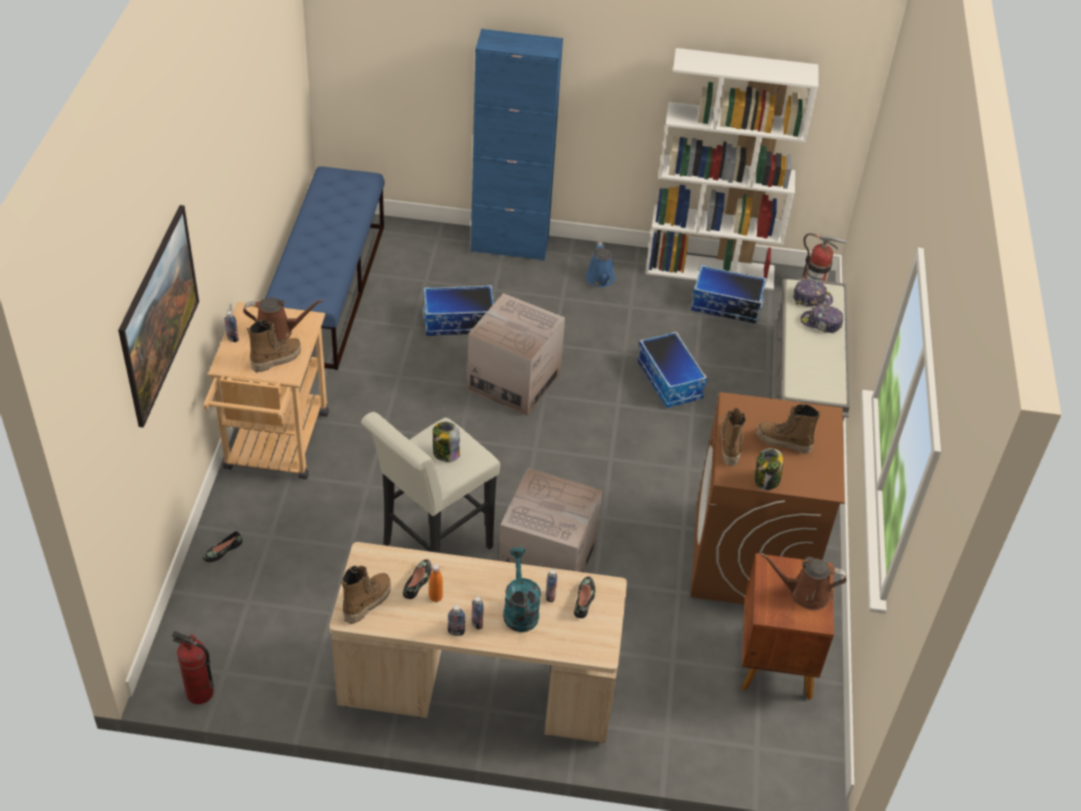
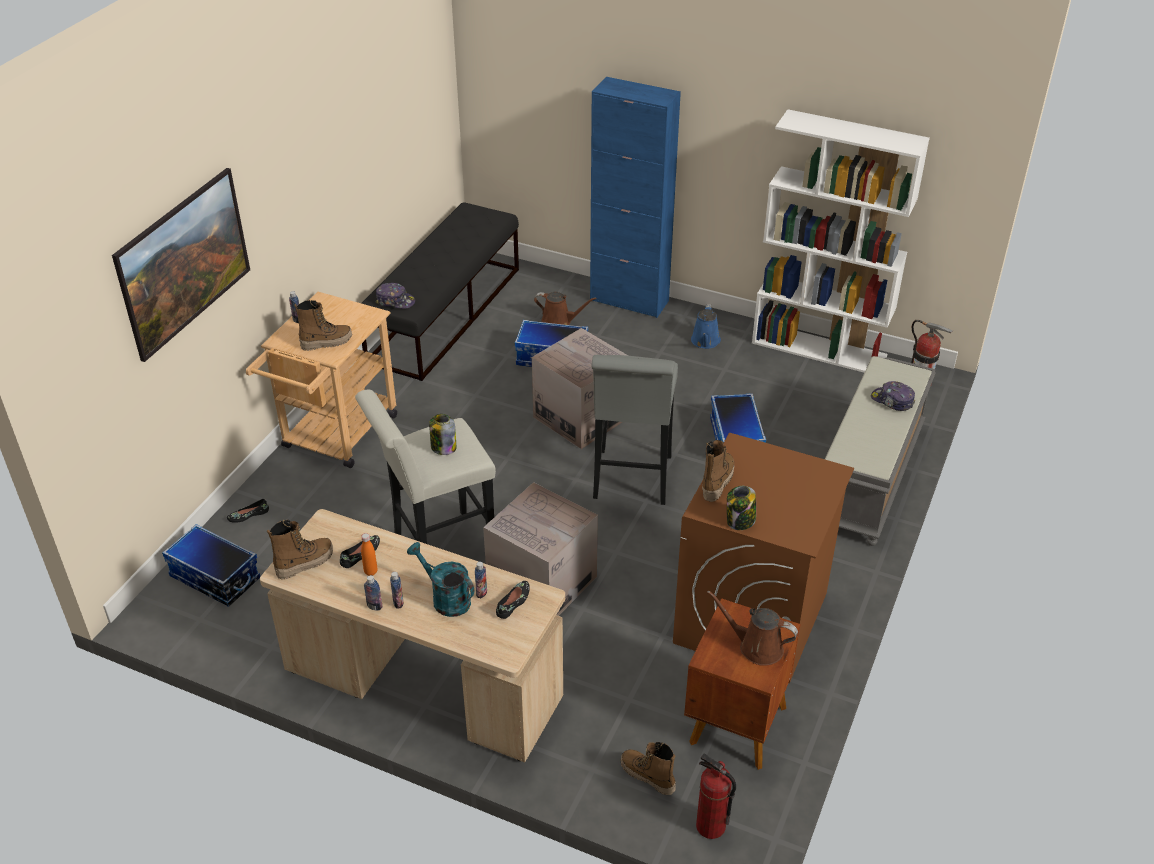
camera: 20 degrees right, 5 degrees down
(199, 693) = (169, 633): fire extinguisher -> fire extinguisher (710, 826)
(278, 332) = (339, 320): brown watering can -> brown watering can (559, 322)
(329, 290) = (445, 314): blue bench -> black bench
(519, 609) = (445, 598): turquoise watering can -> turquoise watering can turned 60 degrees counterclockwise
(589, 441) = (631, 482): none -> grey stool
(725, 306) = (821, 383): storage box -> storage box (214, 578)
(783, 442) = (775, 489): boot -> boot (647, 776)
(811, 298) = (892, 377): cap -> cap (395, 301)

